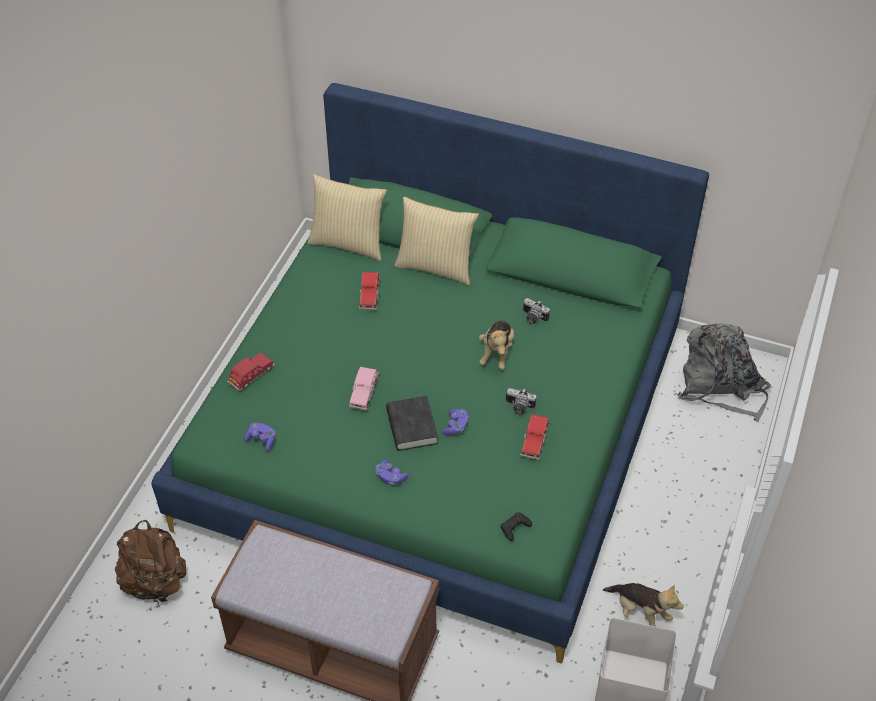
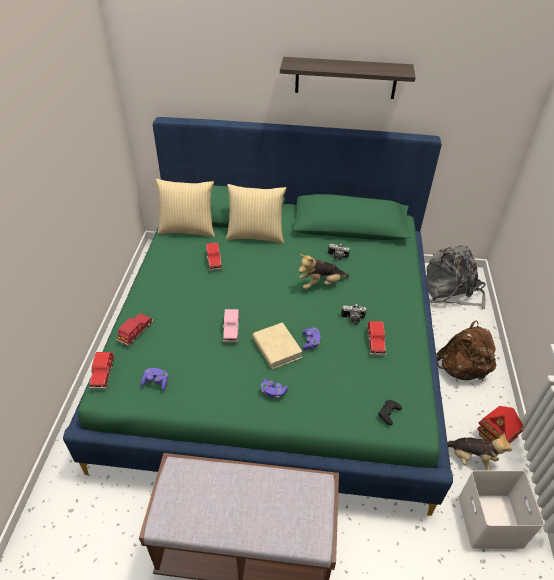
camera: 15 degrees left, 5 degrees down
(155, 582) = (79, 523): brown backpack -> brown backpack (462, 370)
(205, 419) = (103, 373): none -> red toy car
(411, 427) = (276, 348): black book -> beige book
(497, 352) = (321, 284): plush toy -> plush toy turned 75 degrees clockwise
(581, 78) = (345, 78): none -> shelf
(684, 594) = (494, 437): none -> toy house

